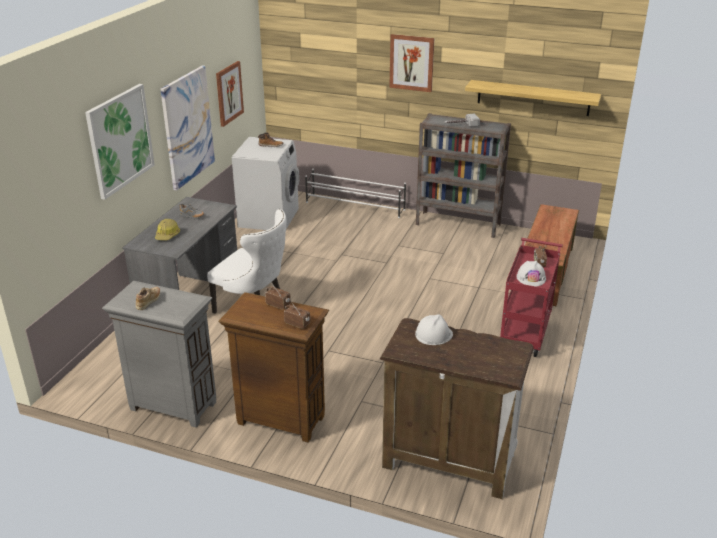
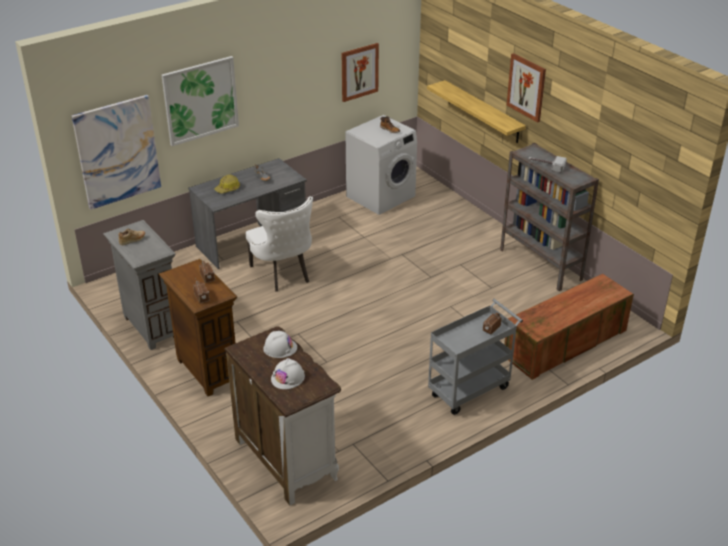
camera: 35 degrees right, 5 degrees up
(187, 127) = (292, 97): picture -> picture (117, 152)
(355, 206) = (467, 211): white shoe rack -> none
(525, 334) = (471, 391): red cart -> grey cart
(531, 278) = (465, 339): white hard hat -> white hard hat (288, 377)
(533, 98) = (620, 160): shelf -> shelf (483, 111)

